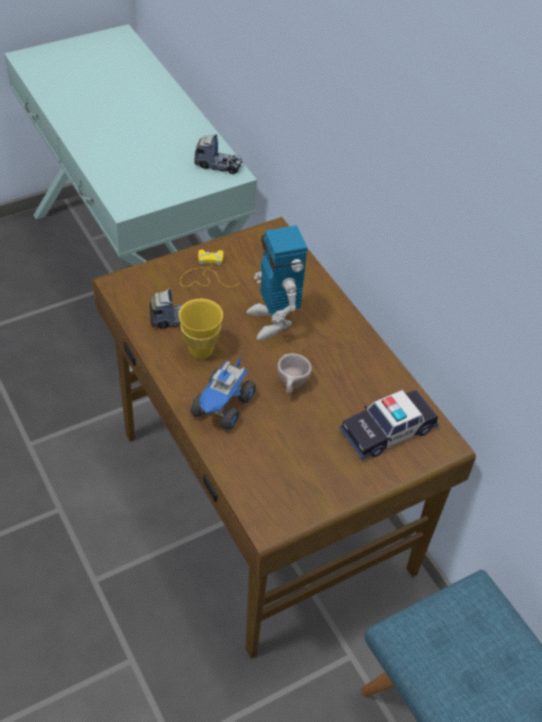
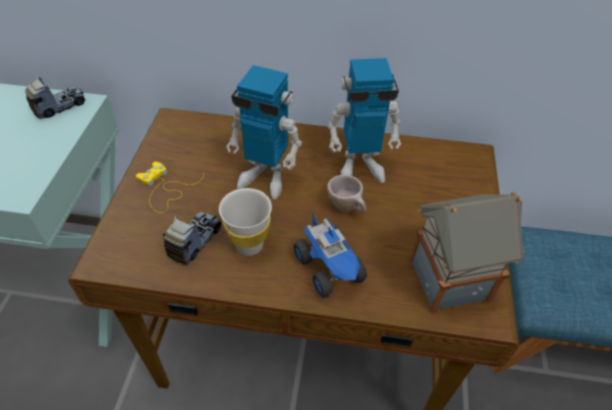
camera: 50 degrees left, 0 degrees up
(201, 350) = (249, 245): yellow cup -> white cup
(277, 484) = (447, 281): none -> toy house
(345, 372) = (360, 167): none -> toy robot
(388, 430) = (439, 177): toy car -> none

